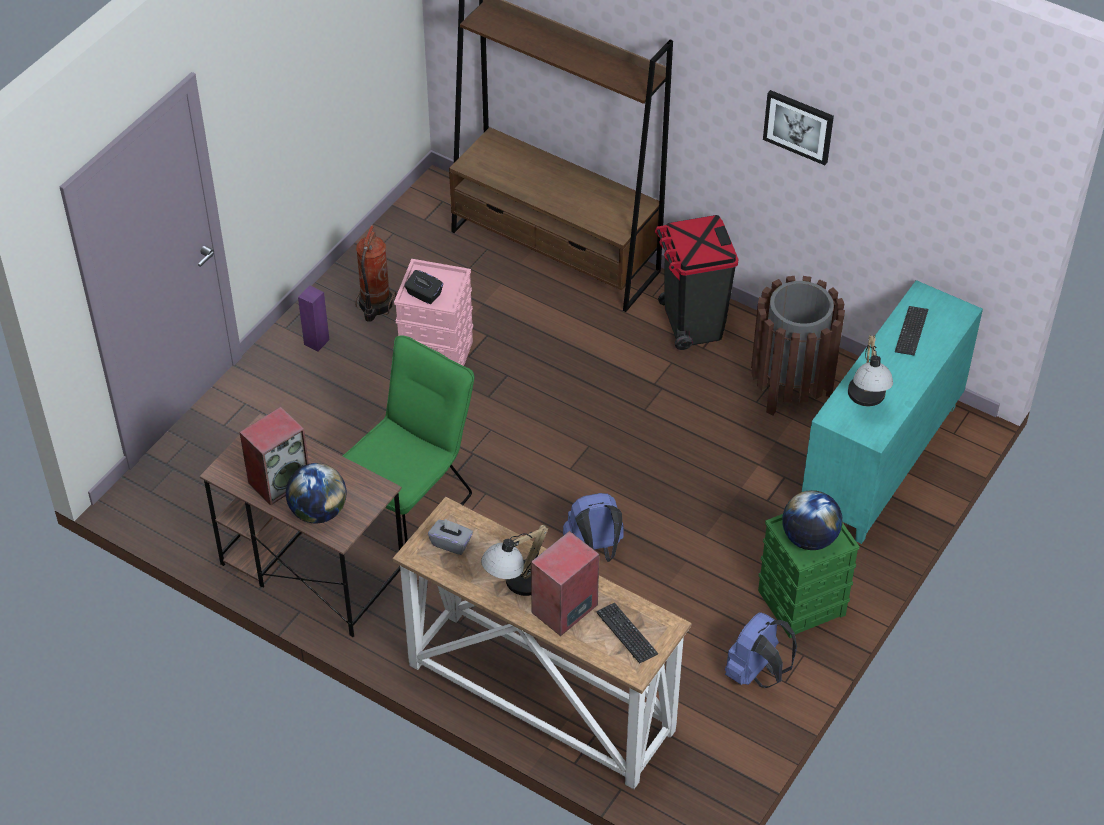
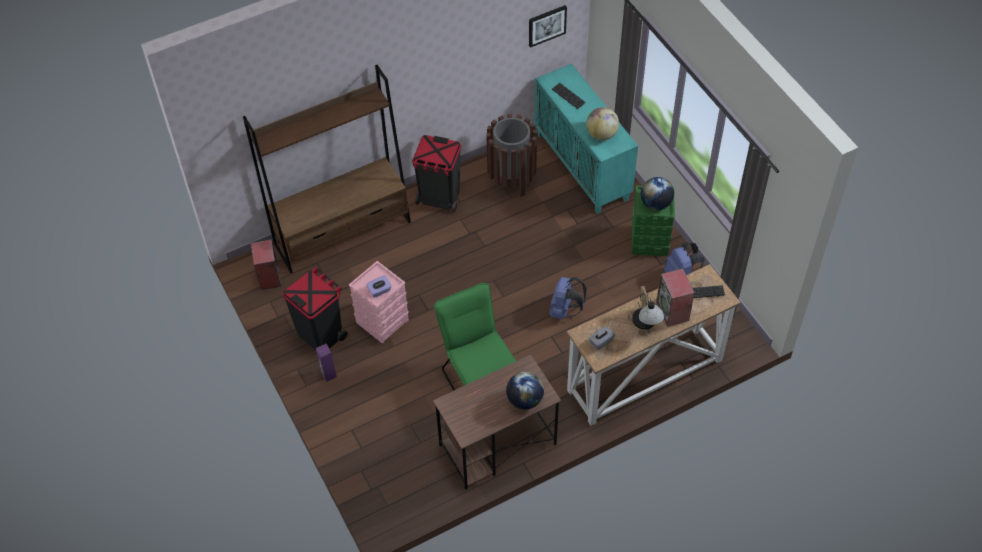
camera: 60 degrees left, 5 degrees up
(279, 480) = (490, 409): speaker -> speaker (268, 277)
(374, 305) = (320, 334): fire extinguisher -> black trash can
(424, 295) = (379, 291): black tissue box -> purple tissue box
(799, 126) = (456, 52): picture -> picture (546, 25)
(867, 400) = (601, 134): table lamp -> globe

